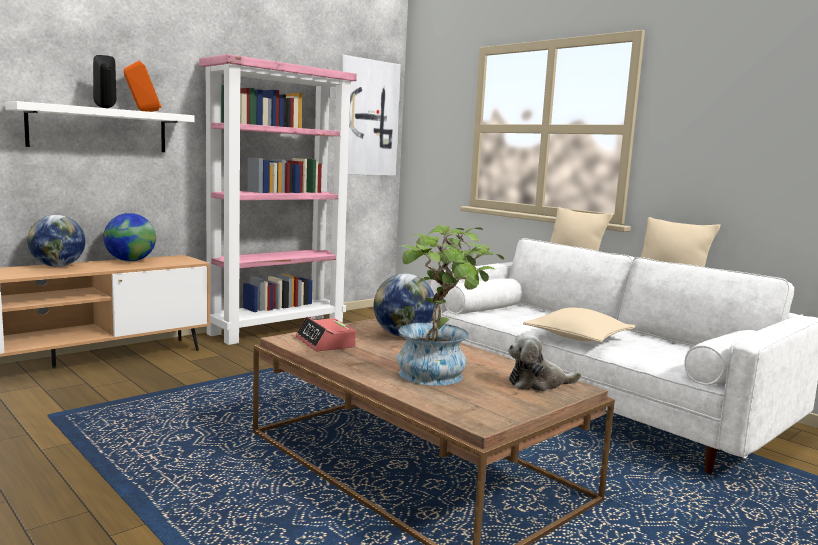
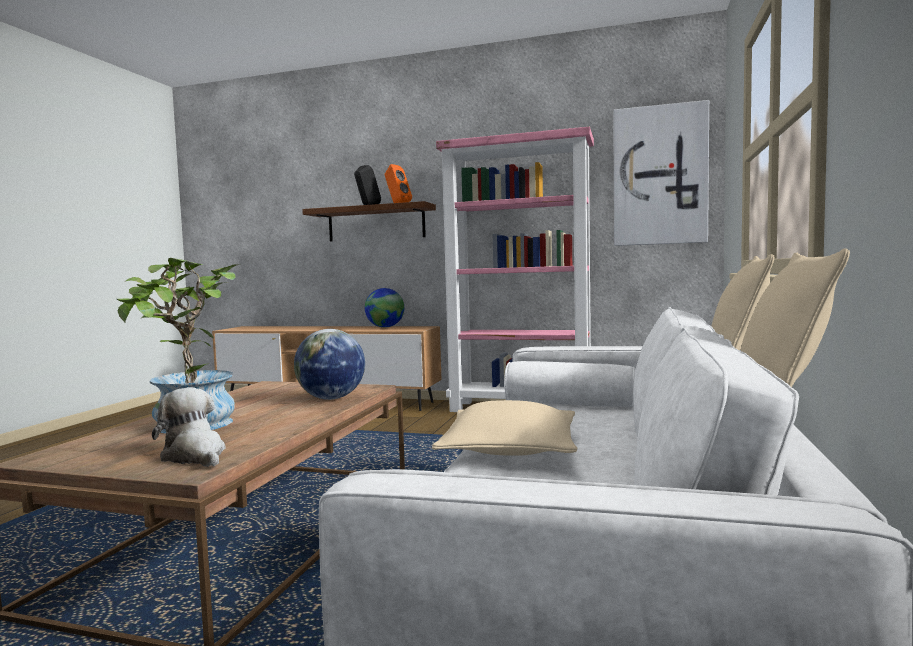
camera: 60 degrees right, 5 degrees down
(57, 266) = (335, 327): globe -> none
(99, 129) = (376, 223): white shelf -> brown shelf
(325, 343) = (268, 391): alarm clock -> none

